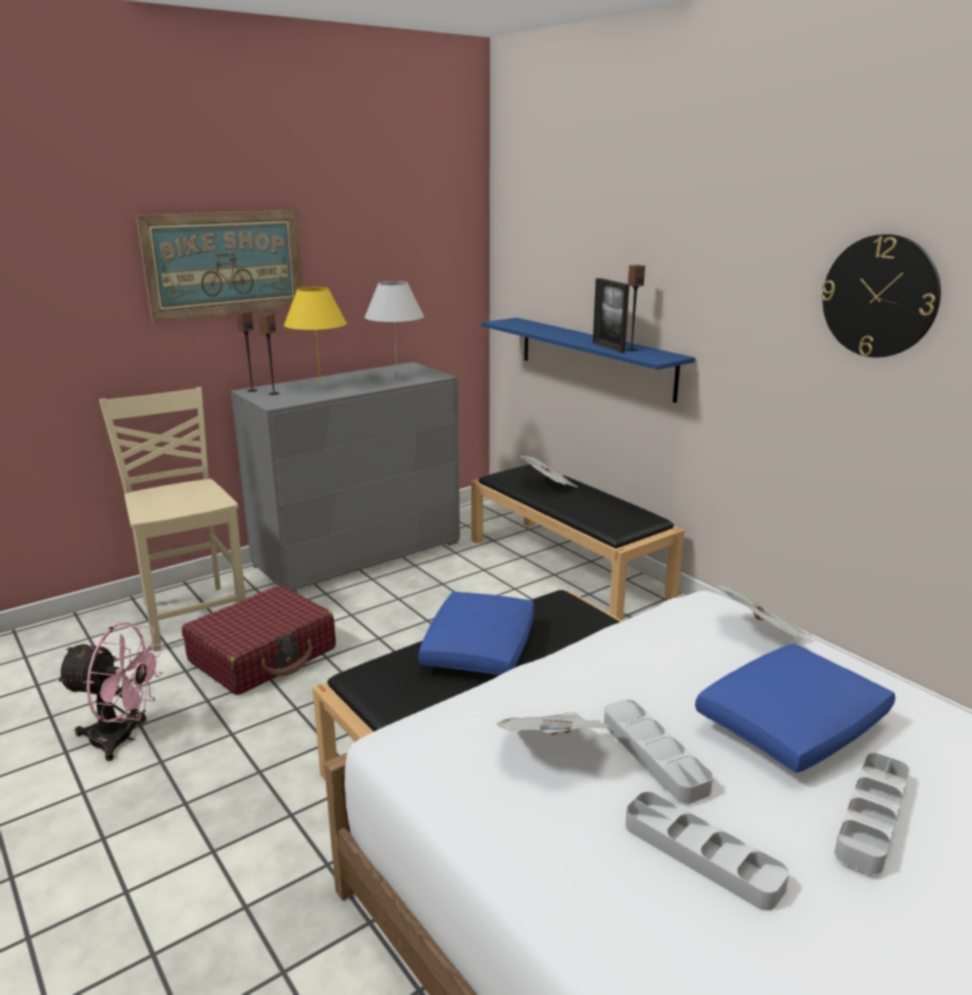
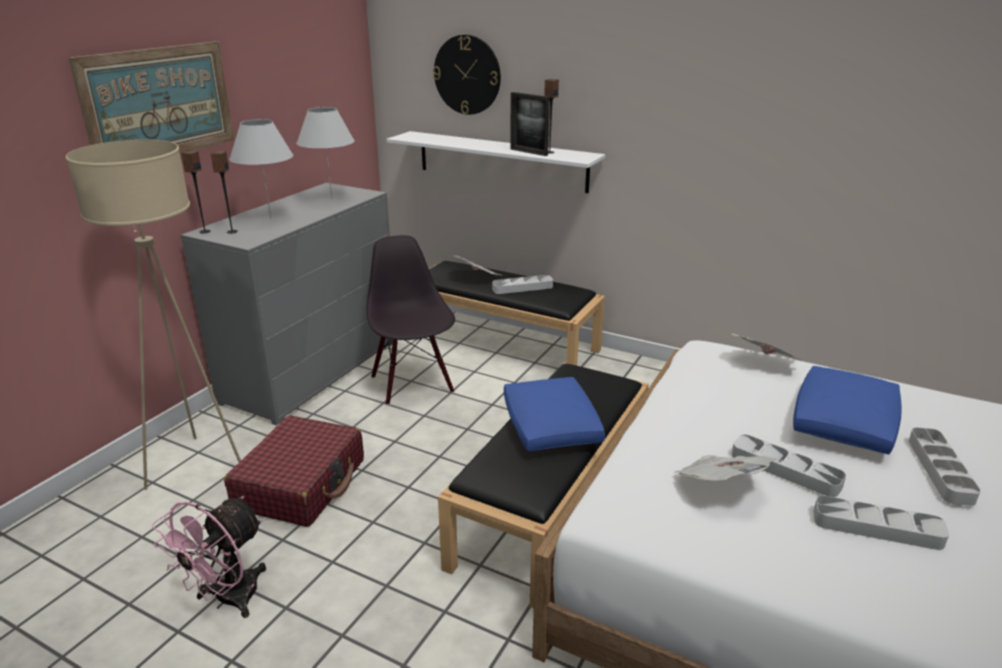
camera: 25 degrees left, 5 degrees up
(122, 739) = (227, 600): pink fan -> pink fan turned 135 degrees clockwise
(193, 615) = (196, 465): beige chair -> beige floor lamp
(320, 387) = (270, 219): yellow table lamp -> white table lamp
(442, 587) = (413, 384): none -> black chair
(588, 504) = (522, 288): none -> grey tray
(595, 357) = (501, 161): blue shelf -> white shelf
(879, 296) = (769, 96): wall clock -> wall clock (467, 75)

